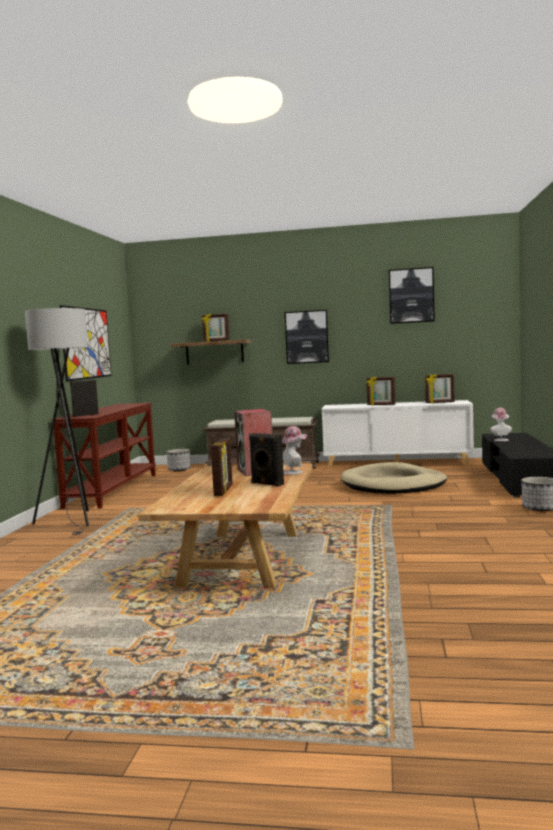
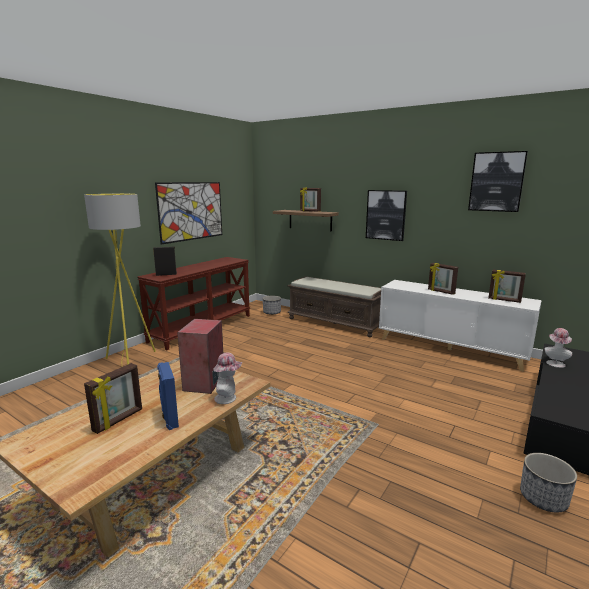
camera: 25 degrees right, 10 degrees up
(73, 521) = (131, 362): grey floor lamp -> yellow floor lamp
(266, 484) = (169, 418): black speaker -> blue speaker
(393, 484) = (414, 385): beige dog bed -> none

